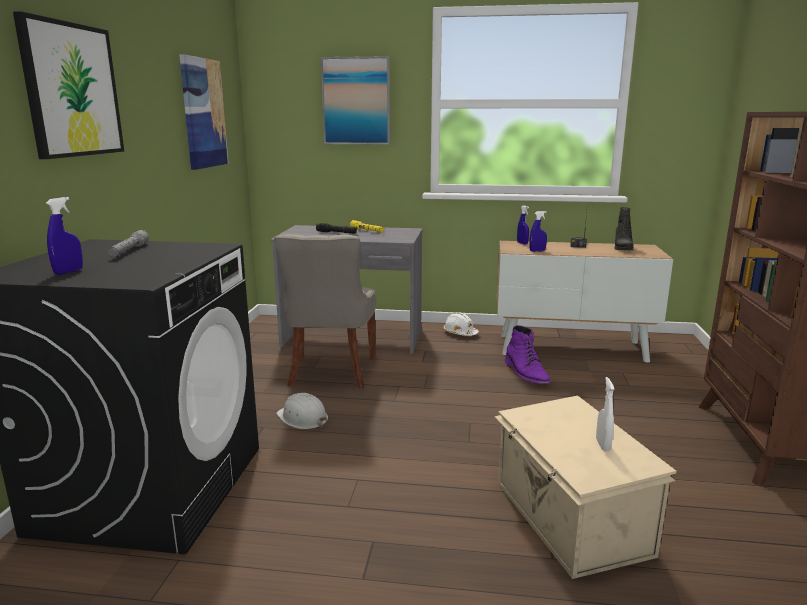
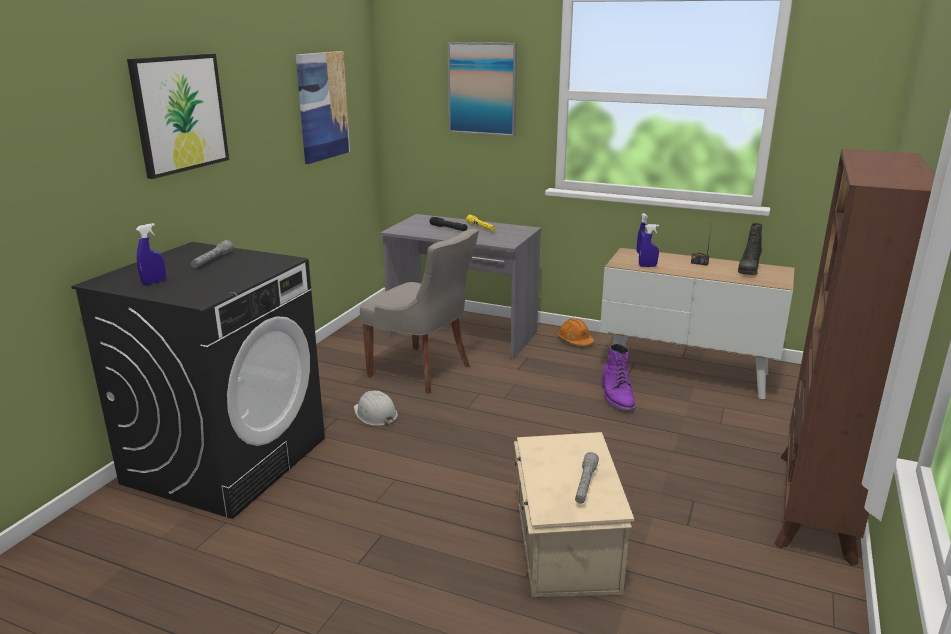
camera: 15 degrees right, 5 degrees up
(330, 372) = (422, 371): grey chair -> grey chair turned 75 degrees counterclockwise
(460, 333) = (575, 341): white hard hat -> orange hard hat
(603, 445) = (585, 484): white spray bottle -> grey flashlight

